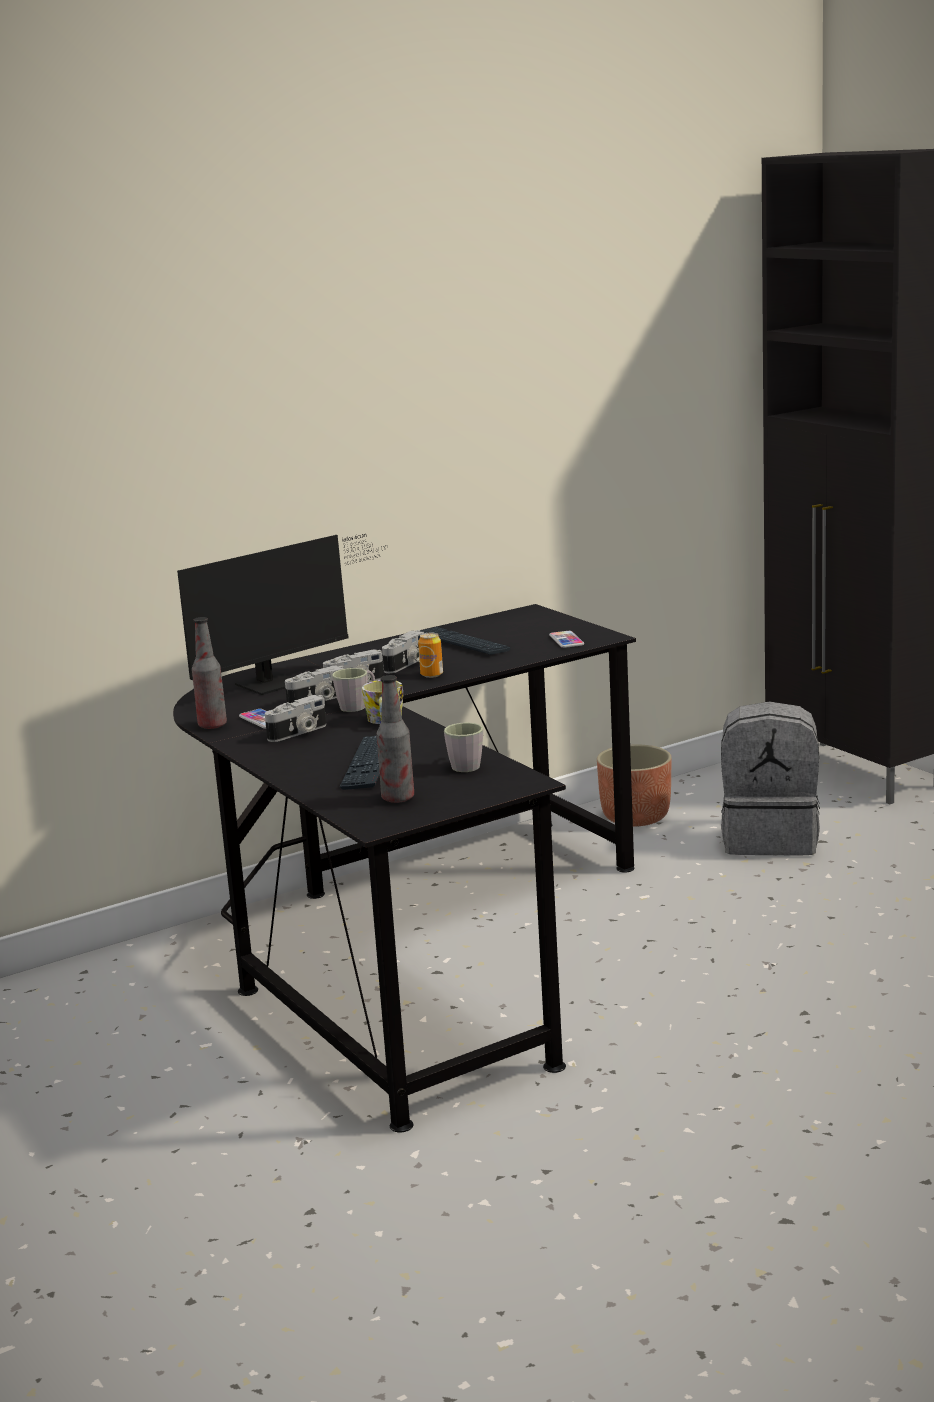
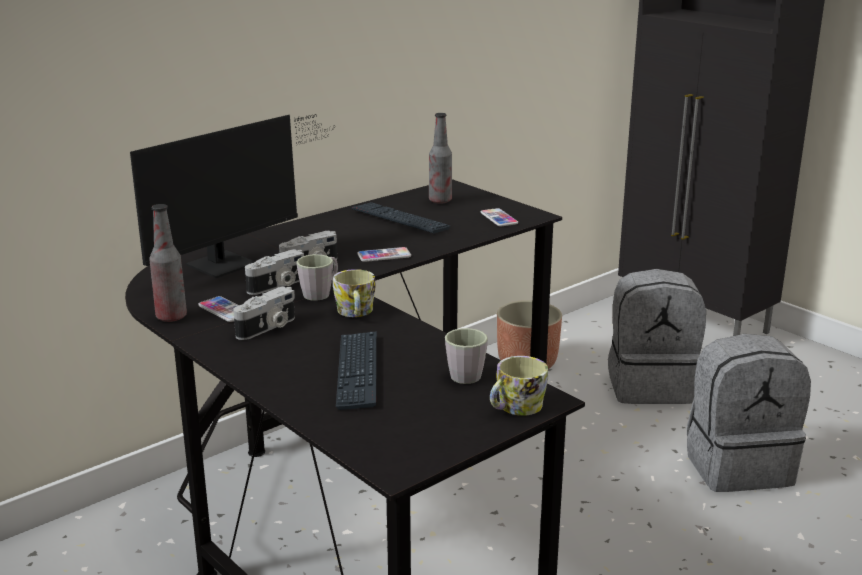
camera: 10 degrees left, 5 degrees up
(398, 798) = (406, 423): bottle -> bottle (440, 201)
(407, 665) = (355, 243): camera -> none
(431, 675) = (384, 256): can -> phone
(499, 788) = (515, 408): none -> mug
(835, 912) = (738, 465): none -> grey backpack

